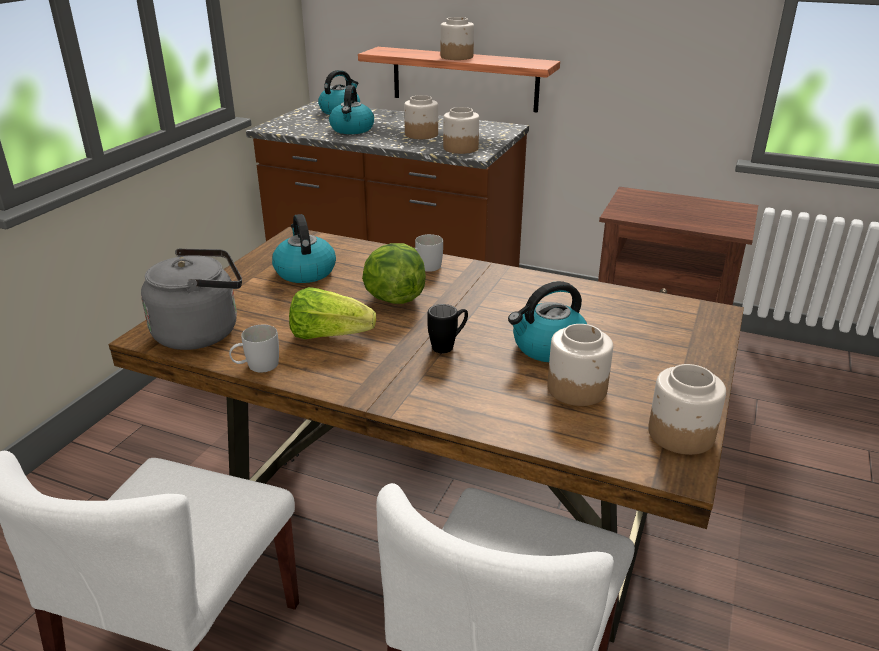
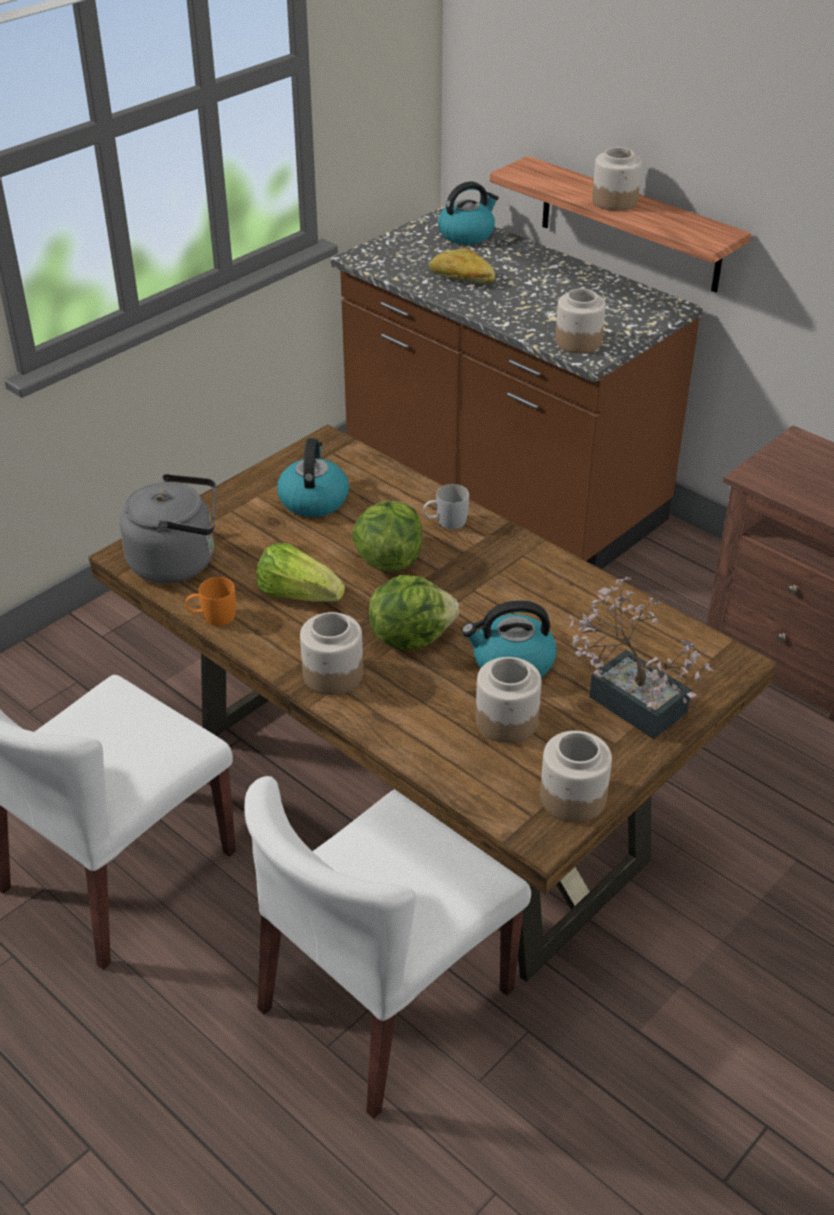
camera: 20 degrees right, 10 degrees up
(256, 366) = (212, 617): white mug -> orange mug
(352, 129) = (461, 278): kettle -> bread
(421, 134) = (544, 304): jar -> jar (332, 674)
(448, 346) = (410, 637): black mug -> lettuce
(660, 351) = (629, 698): none -> potted plant

